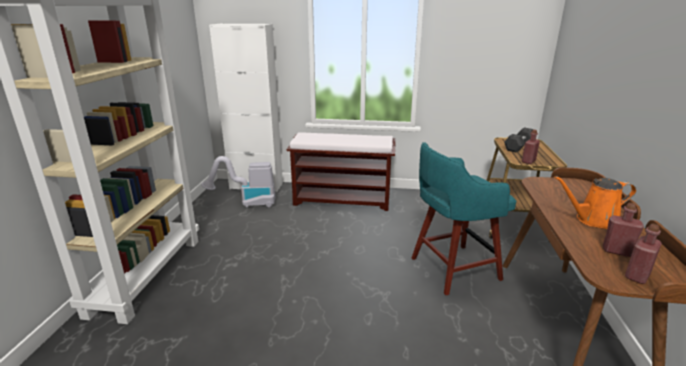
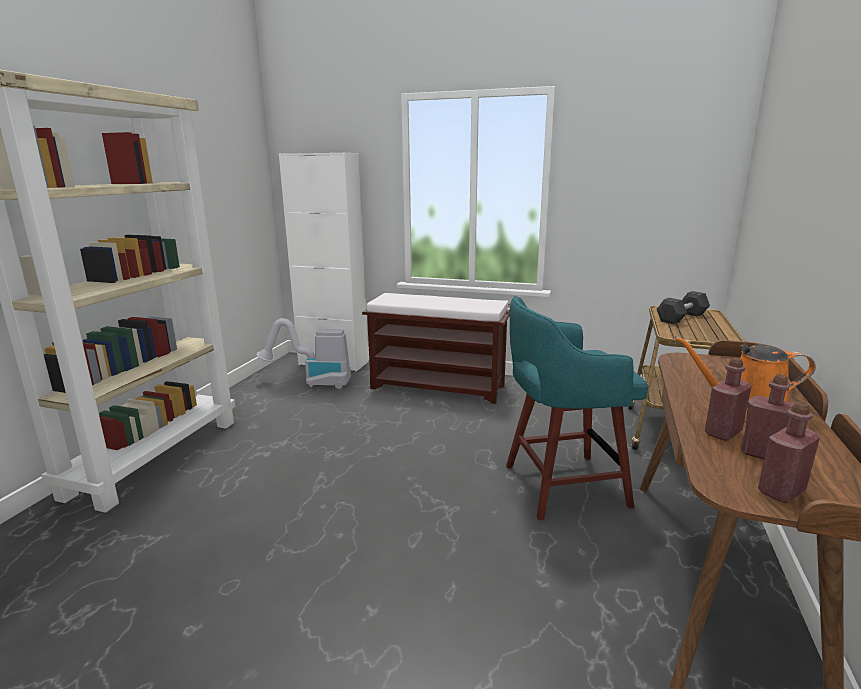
camera: 10 degrees right, 5 degrees down
(528, 161) = (686, 335): red bottle -> red bottle (723, 432)

